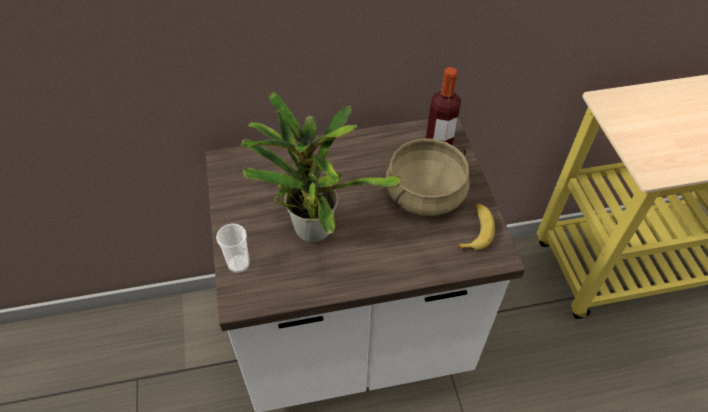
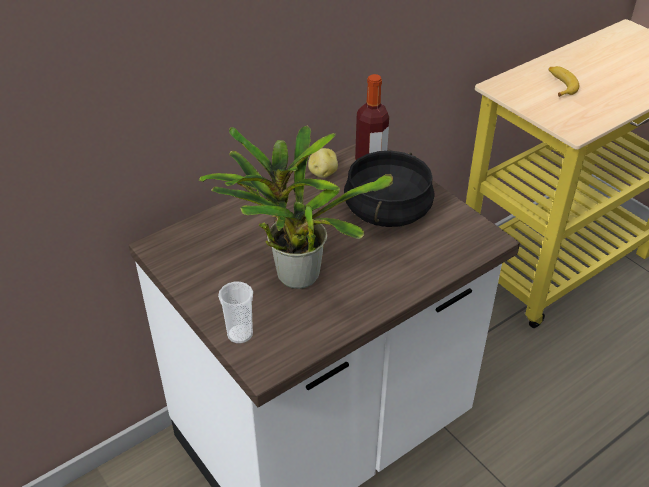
camera: 25 degrees left, 10 degrees down
(392, 138) = (322, 173): none -> potato
(425, 194) = (388, 211): beige cooking pot -> black cooking pot
(476, 230) = (455, 225): banana -> banana (560, 85)

